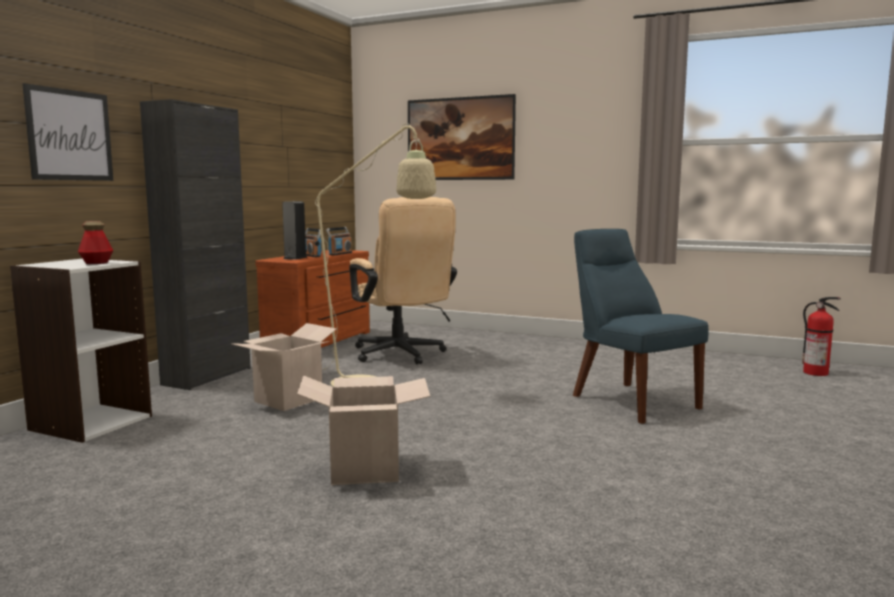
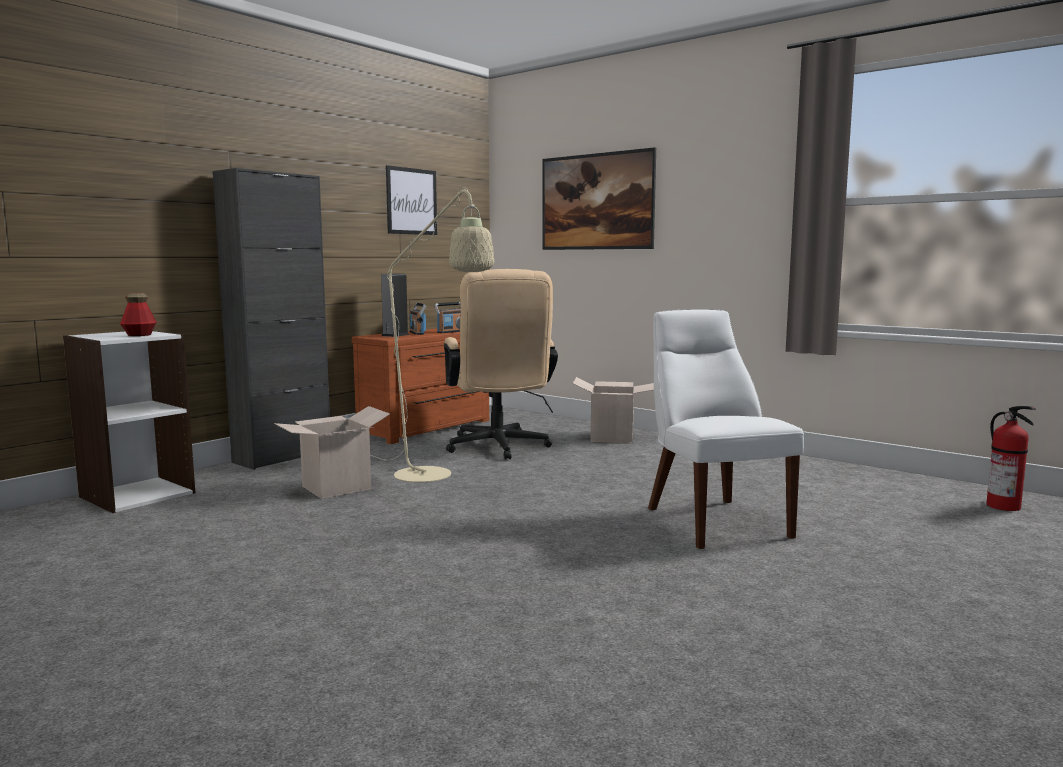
camera: 15 degrees right, 0 degrees up
(70, 135) = (133, 207): picture -> picture (411, 201)
(365, 470) = (340, 568): cardboard box -> cardboard box (612, 438)
(630, 400) = (713, 520): blue chair -> white chair

